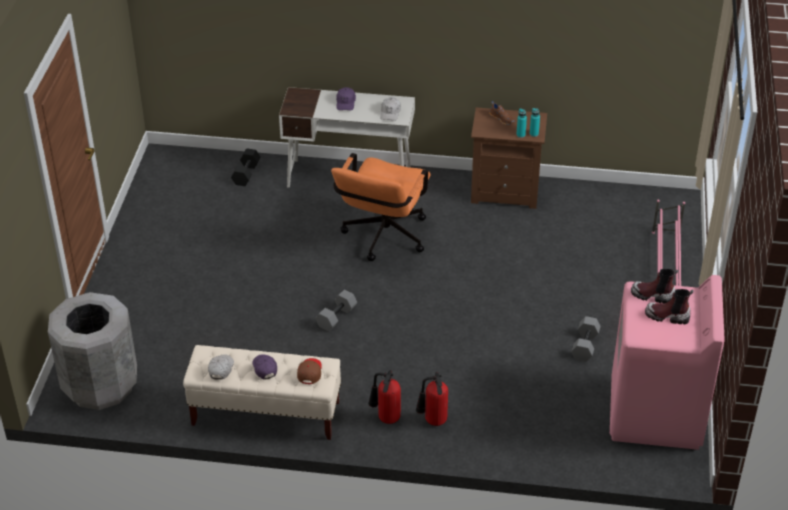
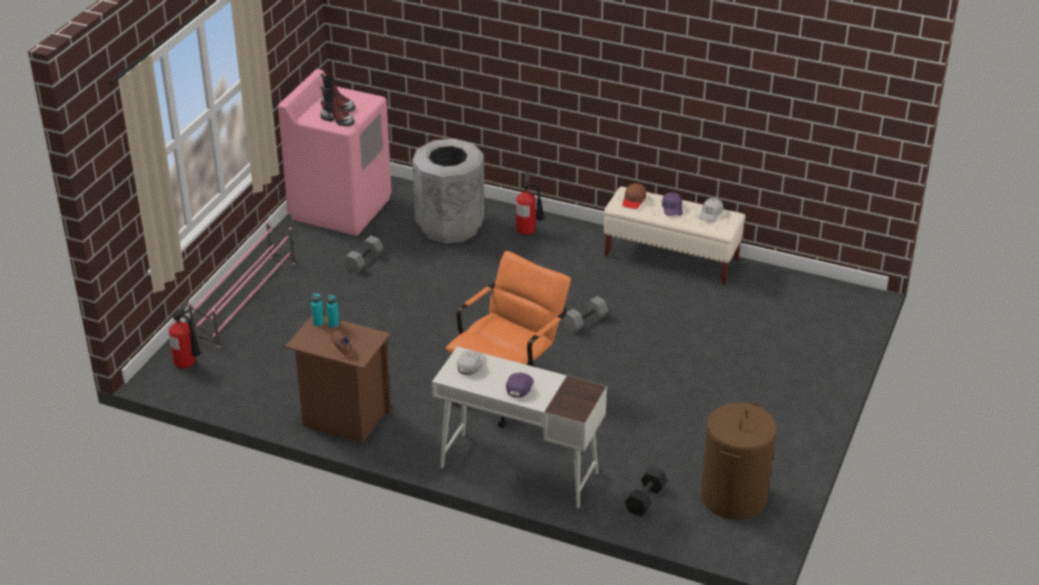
camera: 165 degrees left, 5 degrees down
(101, 385) = (821, 302): grey trash can -> grey trash can (449, 226)
(178, 186) = (734, 497): none -> brown laundry basket
(385, 418) = (568, 239): fire extinguisher -> fire extinguisher (188, 364)

